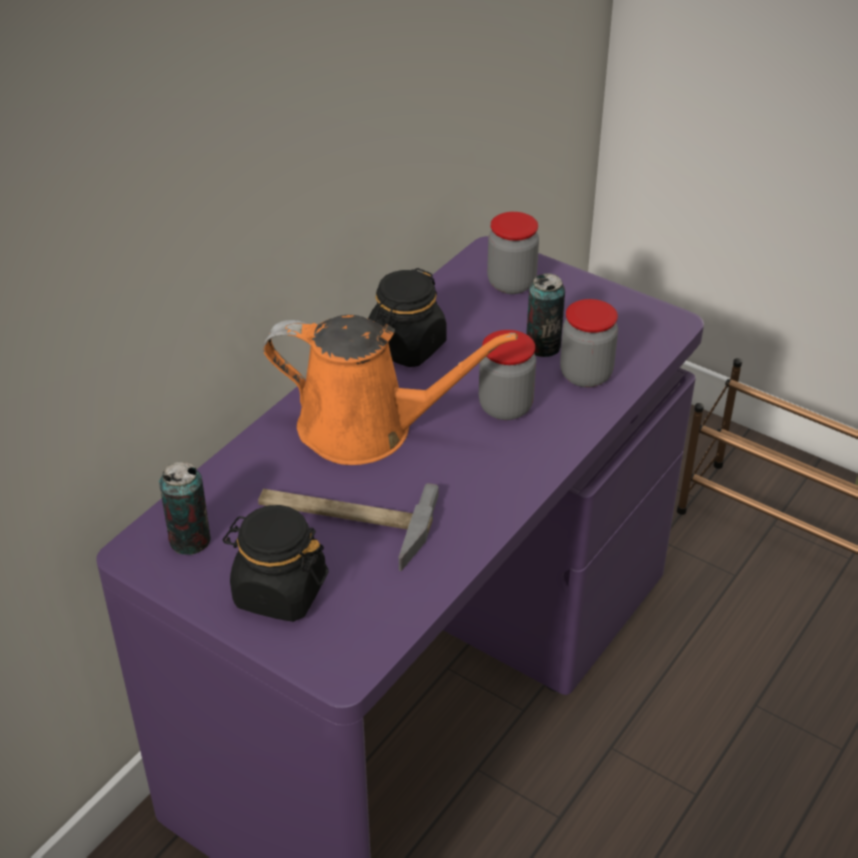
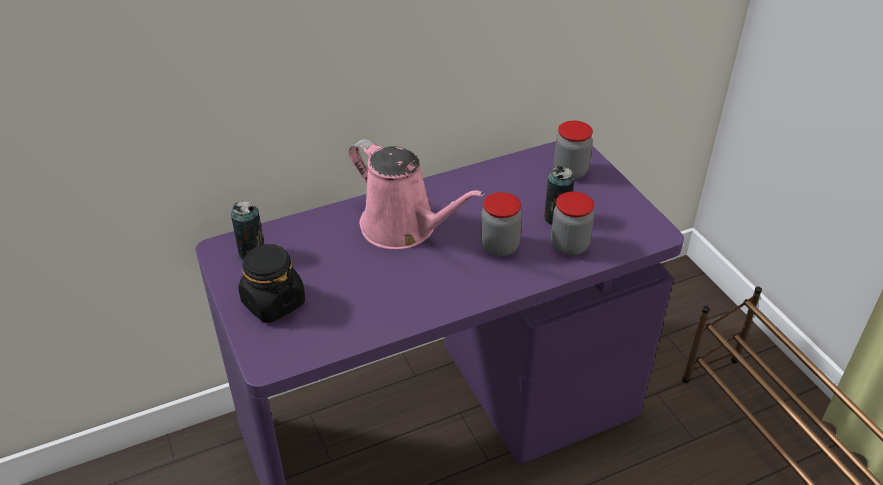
camera: 30 degrees right, 0 degrees up
(343, 519) = (344, 276): hammer -> none
(367, 429) = (404, 228): orange watering can -> pink watering can
(406, 347) = (469, 188): black jar -> none

